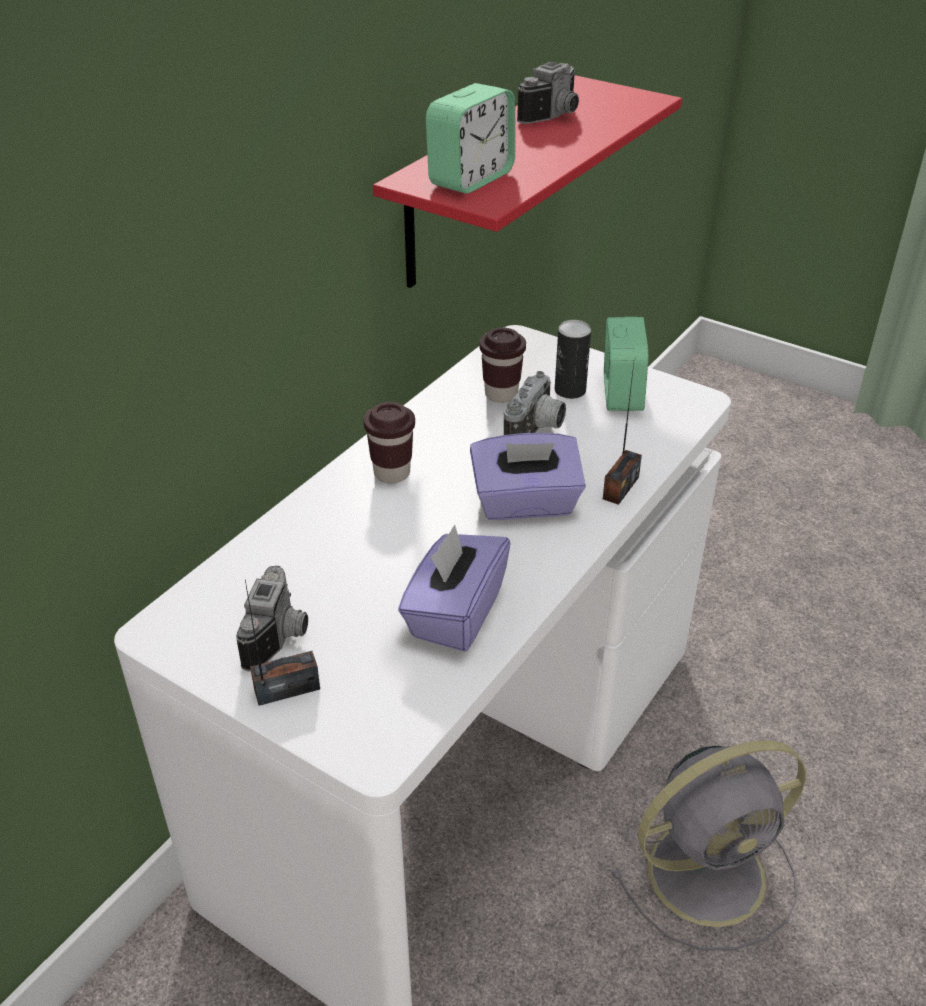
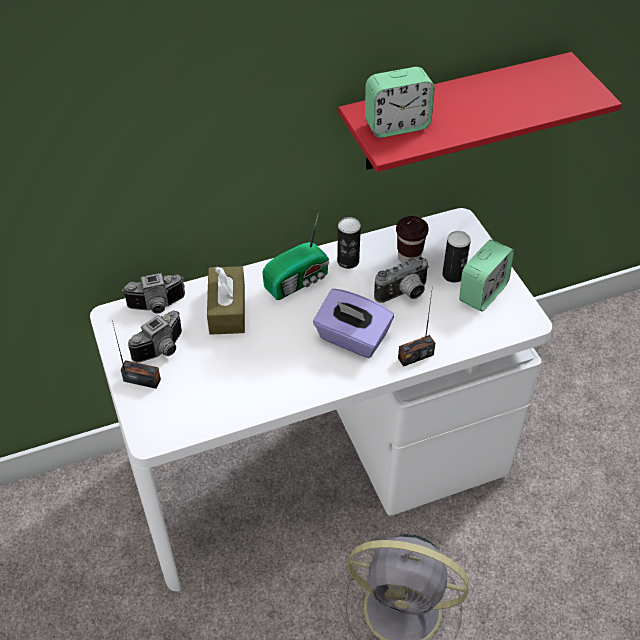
camera: 35 degrees right, 10 degrees up
(327, 545) = (227, 309): none -> brown tissue box
(392, 473) = (298, 281): brown cup -> radio
(432, 427) = (348, 261): none -> can
(455, 613) = (253, 384): purple tissue box -> none
(555, 116) = (511, 89): camera -> camera (157, 306)

